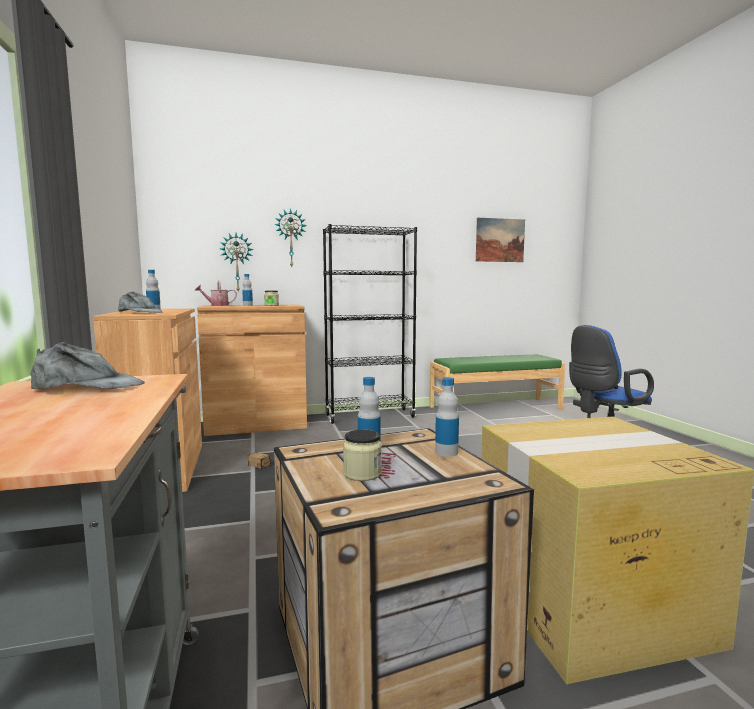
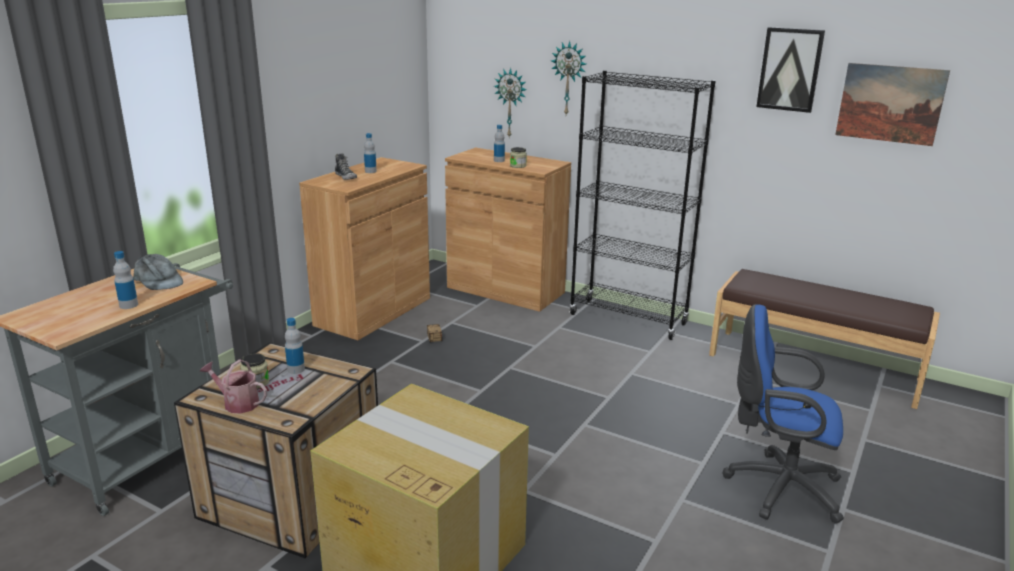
camera: 45 degrees right, 15 degrees up
(140, 312) = (346, 177): grey cap -> shoe
(217, 305) = (477, 153): watering can -> watering can (237, 403)
(446, 223) = (790, 69): none -> picture
(446, 452) = (326, 391): bottle -> bottle (128, 305)
(495, 407) = (813, 366): green bench -> brown bench

